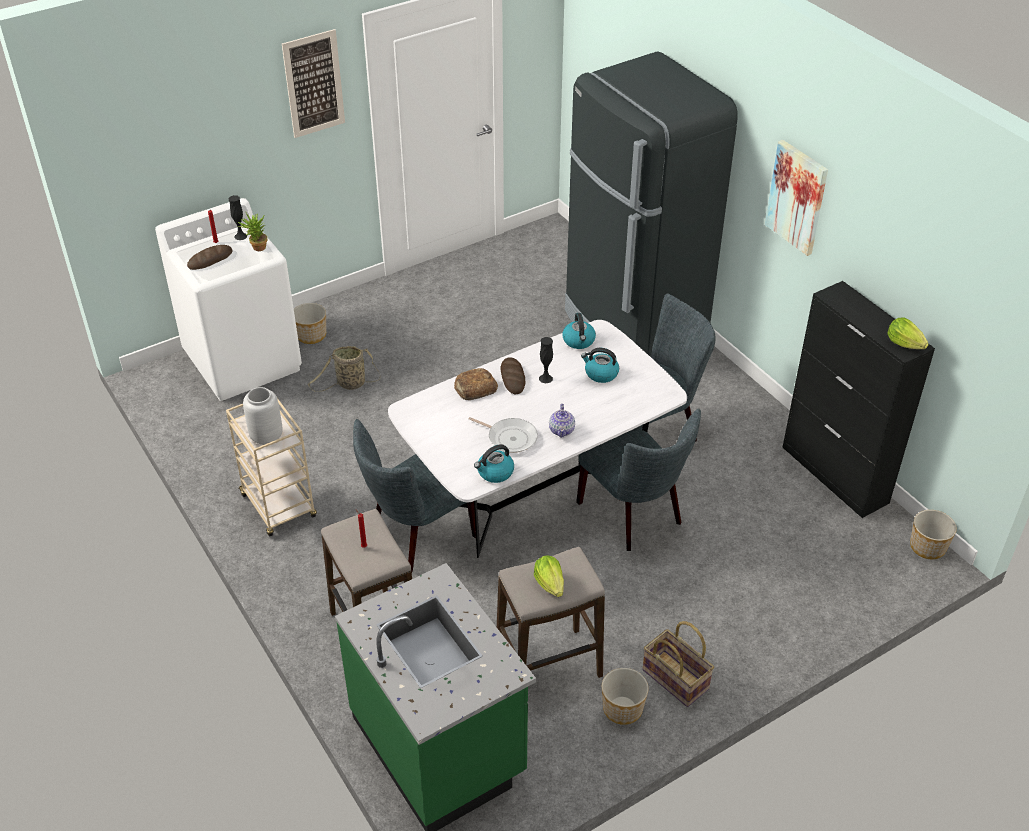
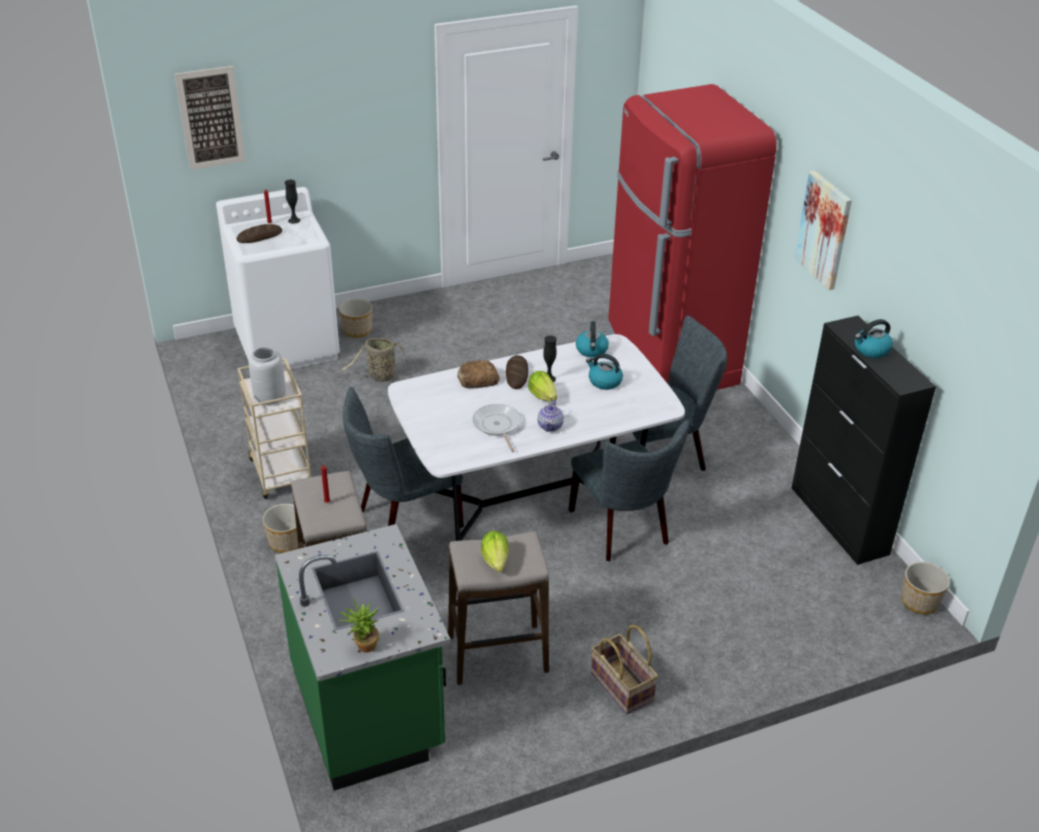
camera: 10 degrees right, 5 degrees down
(256, 248) = (305, 232): potted plant -> potted plant (363, 646)
(314, 84) = (382, 86): picture -> picture (211, 118)
(495, 472) = (473, 454): kettle -> kettle (871, 350)
(510, 438) = (497, 426): frying pan -> frying pan turned 150 degrees counterclockwise
(623, 709) = (561, 705): planter -> planter (287, 542)
(633, 329) = (669, 362): black fridge -> red fridge
(904, 343) = (904, 378): lettuce -> lettuce (543, 396)

